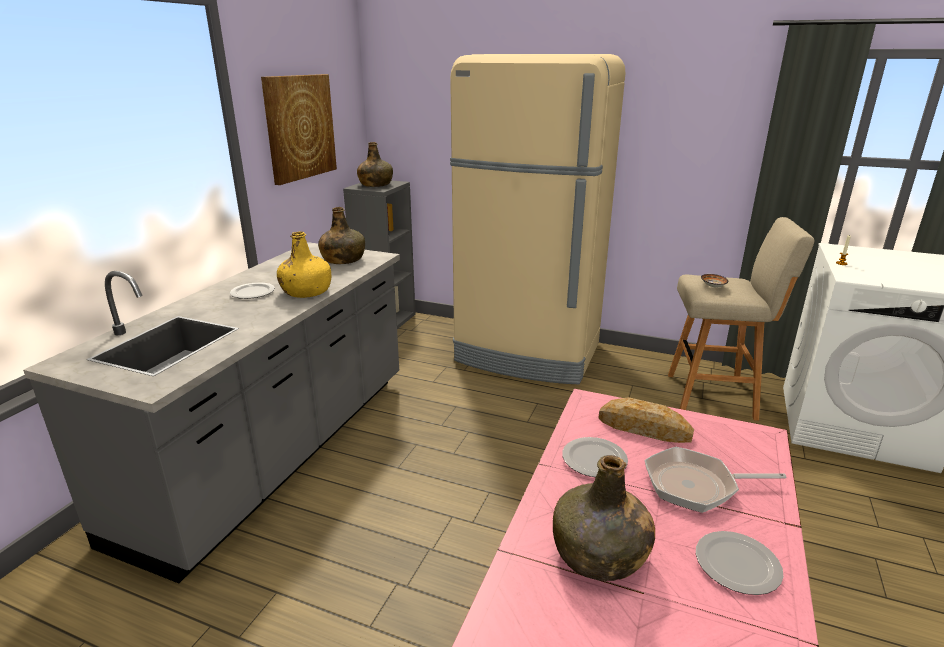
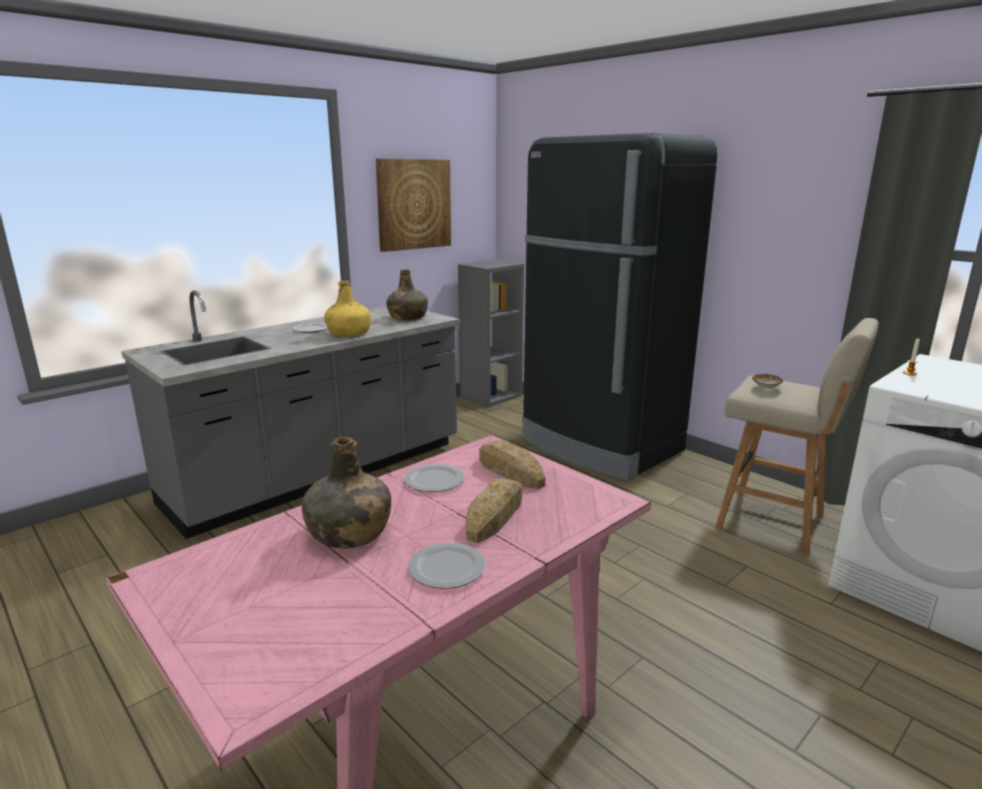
camera: 25 degrees right, 5 degrees down
(375, 185) = (489, 263): green bottle -> none
(528, 354) = (600, 446): beige fridge -> black fridge
(696, 485) = (494, 515): frying pan -> bread

